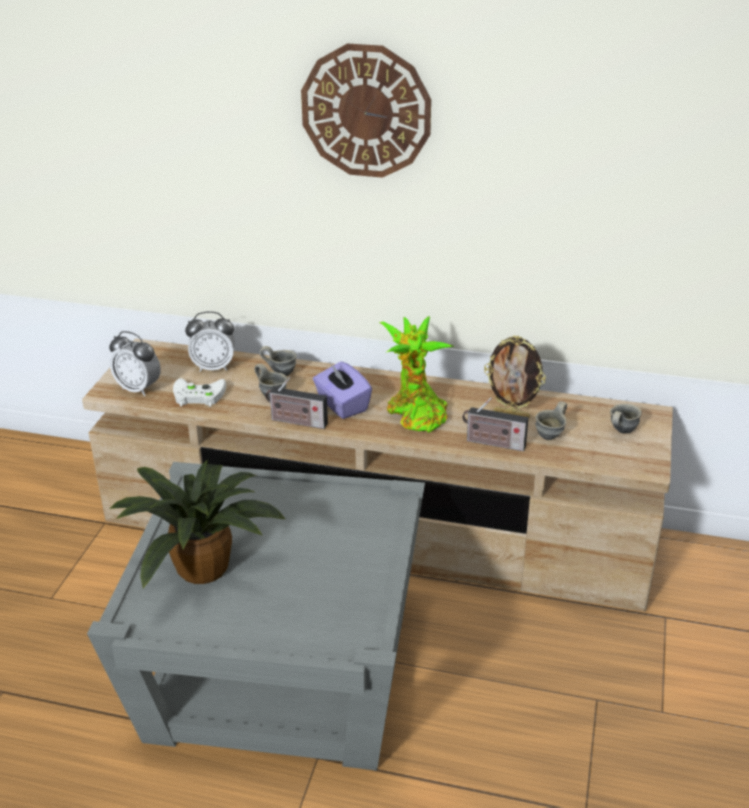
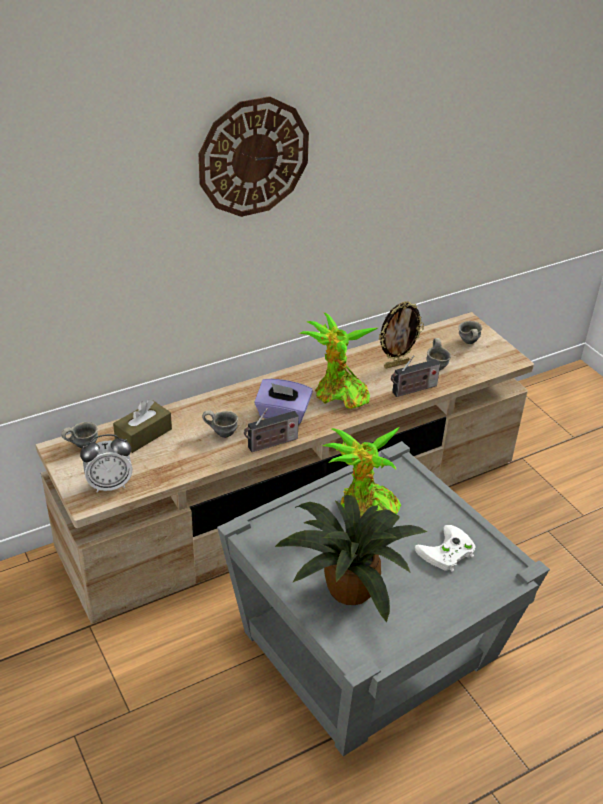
camera: 45 degrees left, 5 degrees up
(197, 396) = (166, 464): white game controller -> white game controller (446, 553)
(213, 367) = (143, 434): alarm clock -> brown tissue box
(281, 372) = (202, 412): grey mug -> grey mug (83, 445)
(309, 517) = (364, 509): none -> potted plant

